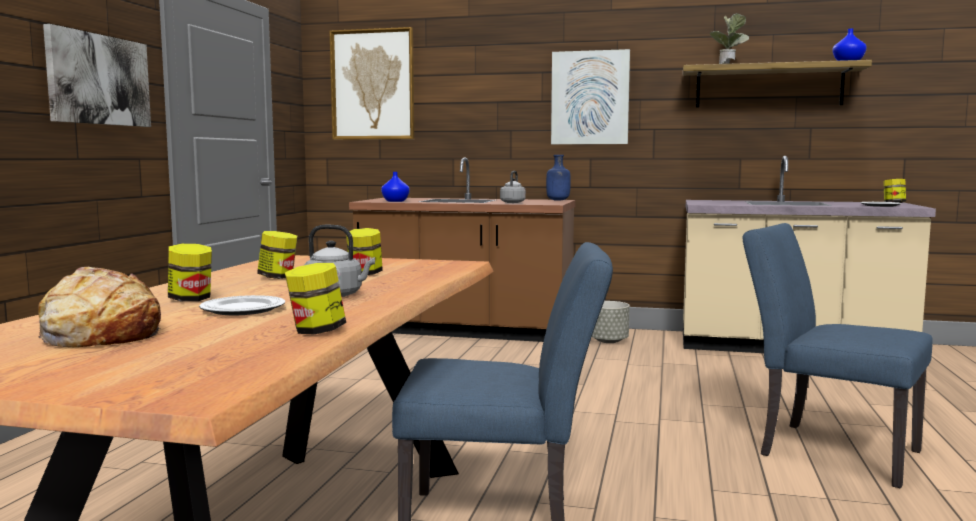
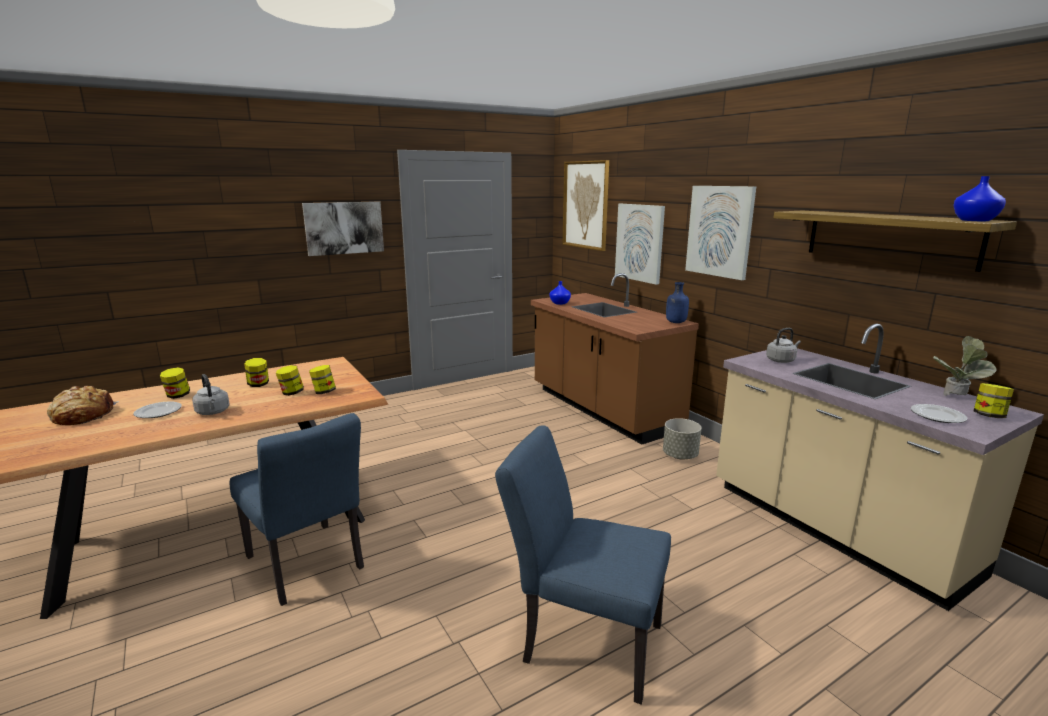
camera: 45 degrees right, 10 degrees up
(316, 331) = (110, 442): jar -> jar (324, 392)
(474, 122) = (639, 242): none -> picture
(513, 202) = (623, 321): grey kettle -> grey kettle (781, 360)
(729, 64) = (824, 213): potted plant -> potted plant (956, 398)
(826, 450) = (582, 639): blue chair -> blue chair turned 60 degrees counterclockwise

